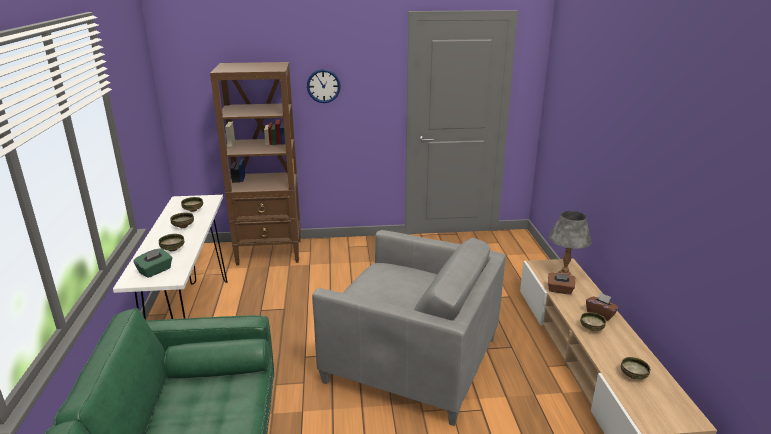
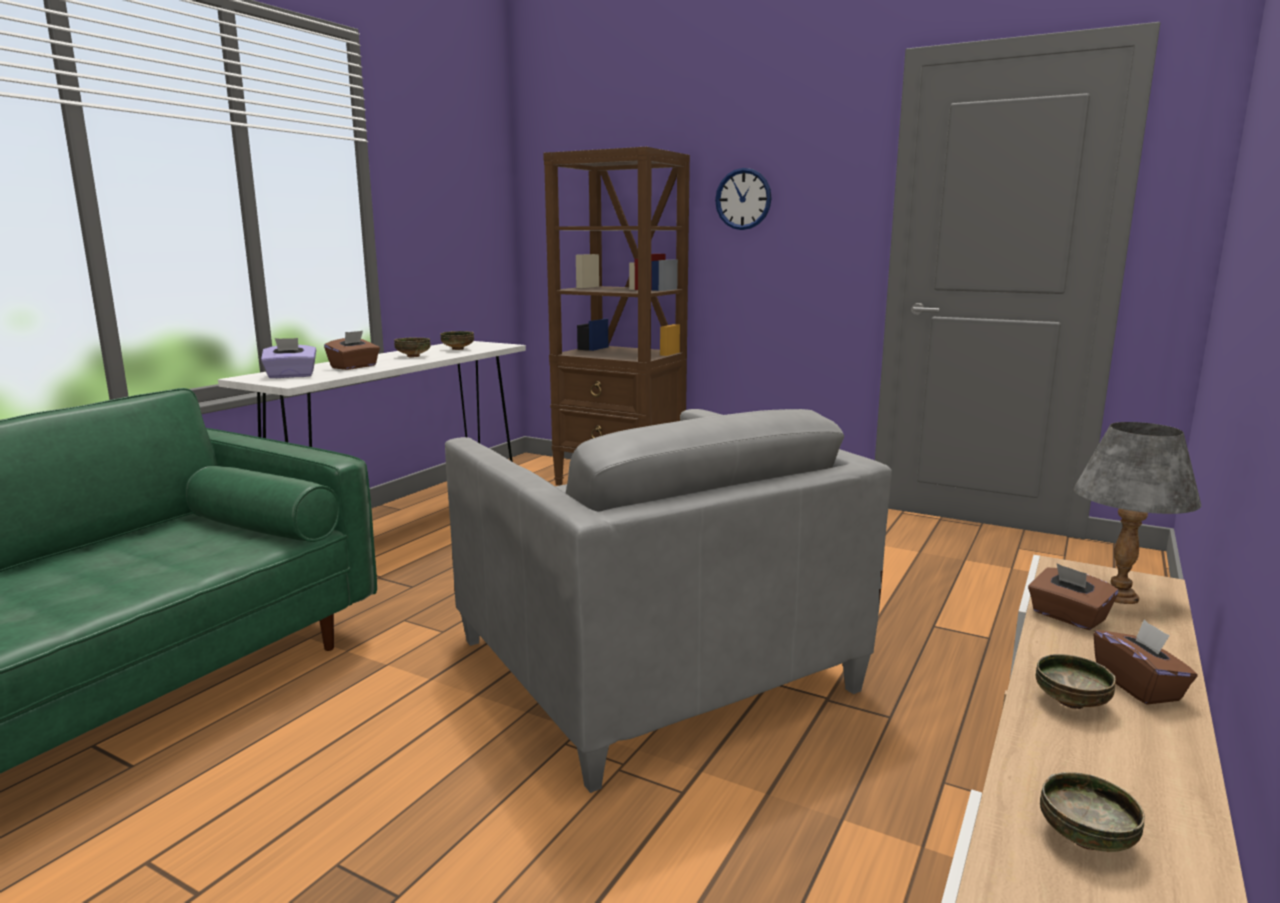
camera: 35 degrees right, 10 degrees down
(155, 271) = (291, 376): green tissue box -> purple tissue box
(172, 249) = (354, 367): bowl -> brown tissue box

